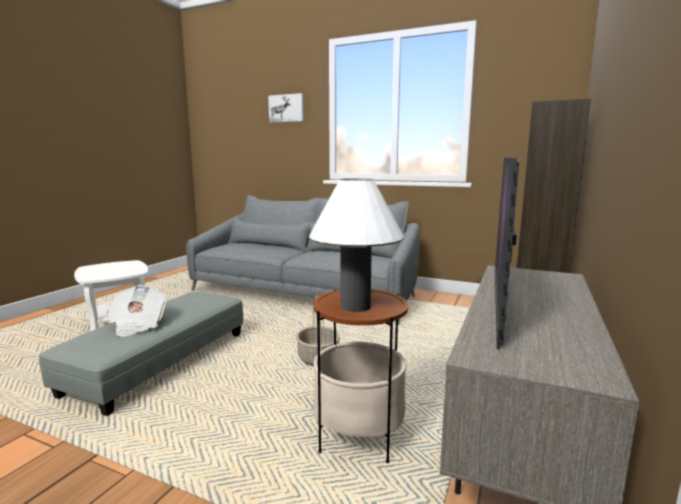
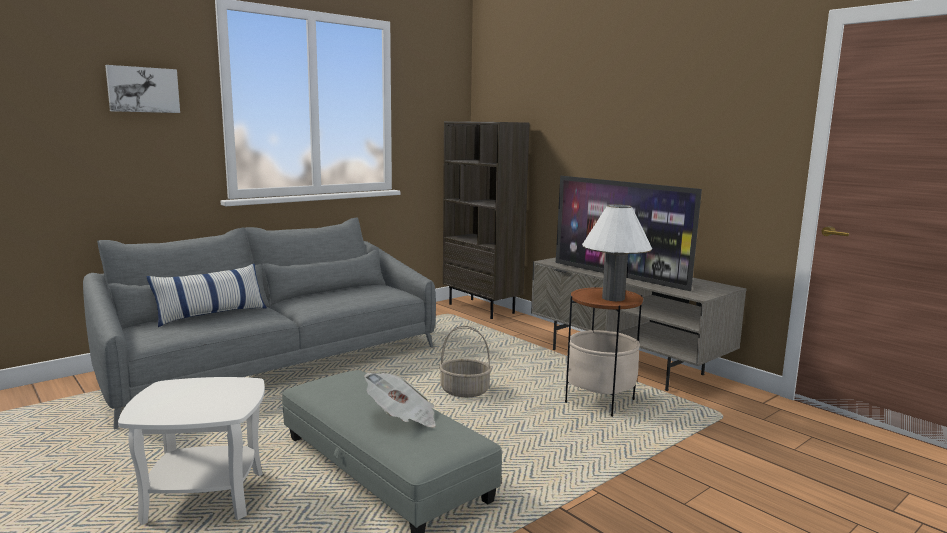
camera: 65 degrees left, 0 degrees up
(263, 246) = (211, 314): none -> pillow

